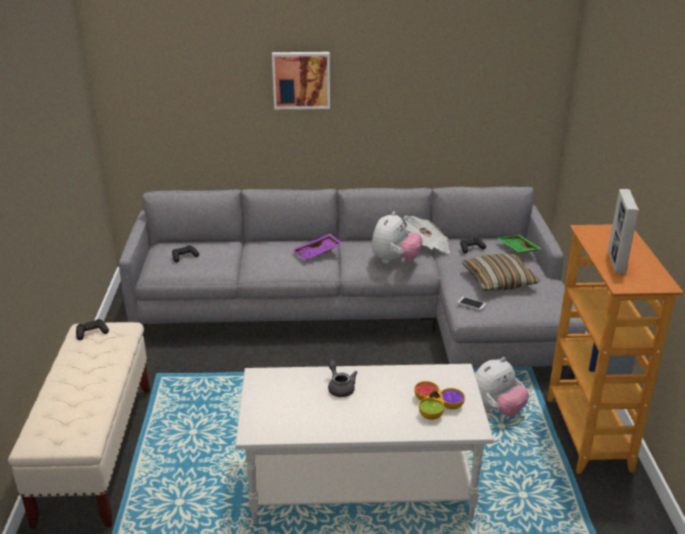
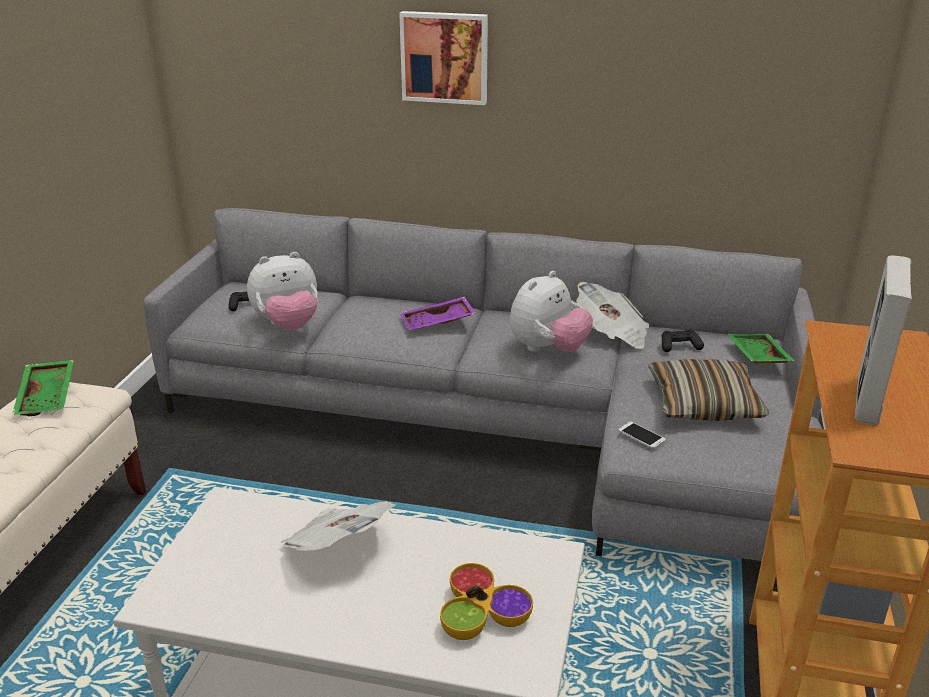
camera: 15 degrees right, 0 degrees up
(92, 333) = (48, 396): black game controller -> green tray
(340, 387) = (339, 547): grey teapot -> newspaper
(496, 409) = (652, 621): plush toy -> plush toy (288, 325)

